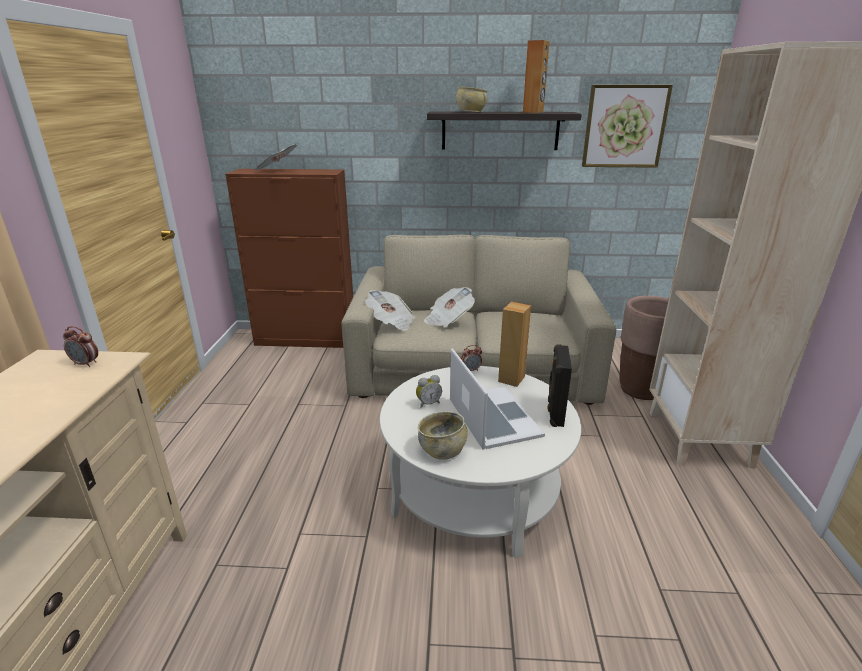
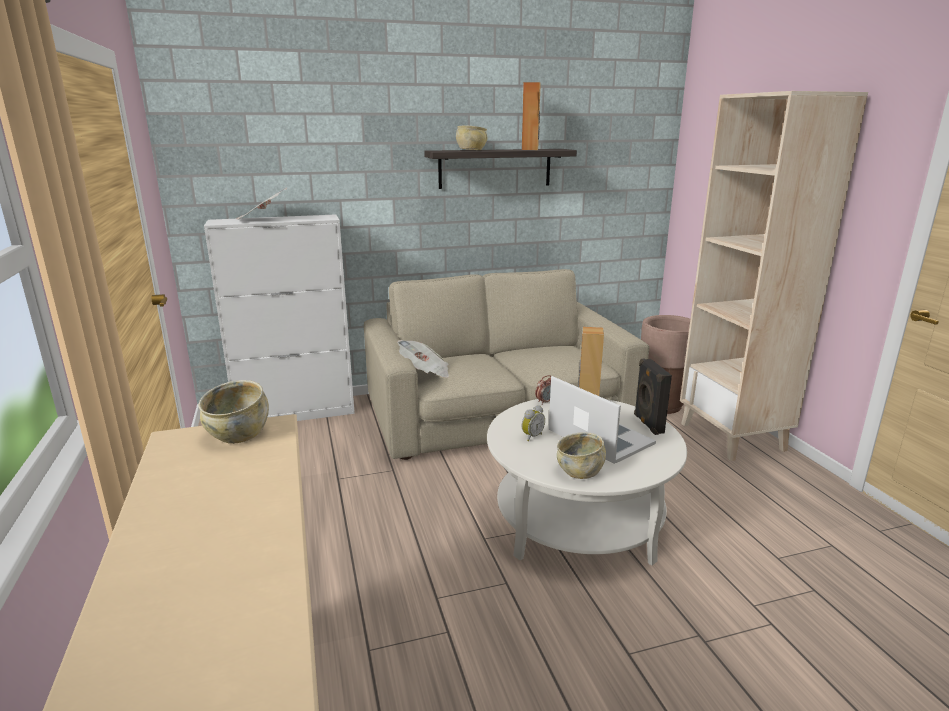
camera: 20 degrees left, 5 degrees down
(86, 364) = (238, 434): alarm clock -> beige bowl
(306, 340) = (296, 413): brown cabinet -> white cabinet
(448, 319) = (481, 361): newspaper -> none
(624, 126) = (606, 161): picture -> none

